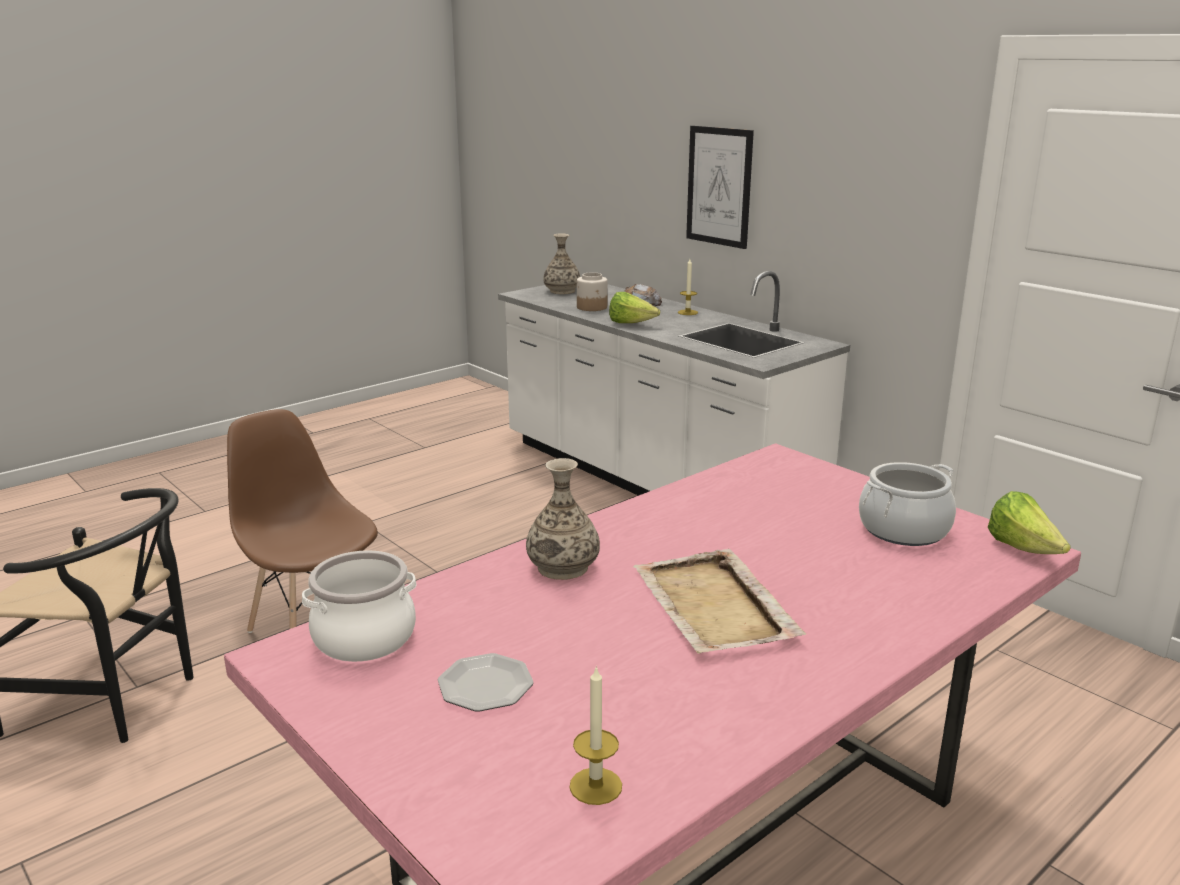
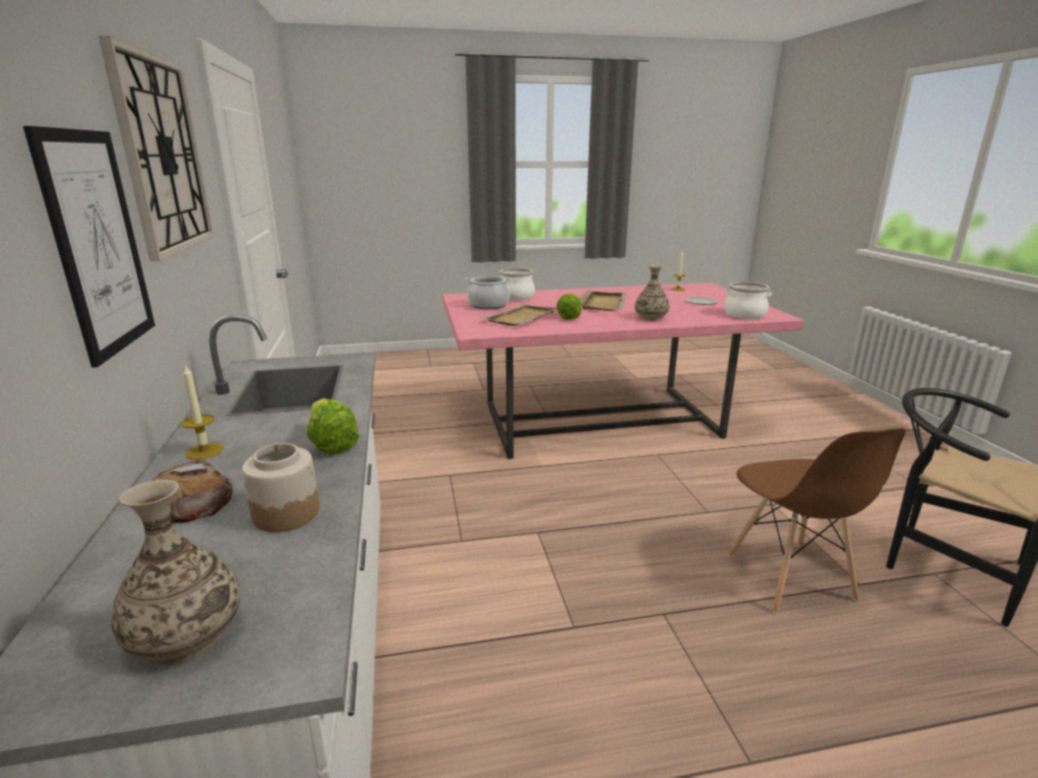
camera: 150 degrees left, 0 degrees up
(782, 506) = (521, 317): none -> beige tray
(826, 150) = (163, 155): none -> wall clock
(921, 579) = (516, 297): none -> cooking pot
(1023, 549) = (461, 296): lettuce -> lettuce (569, 317)

